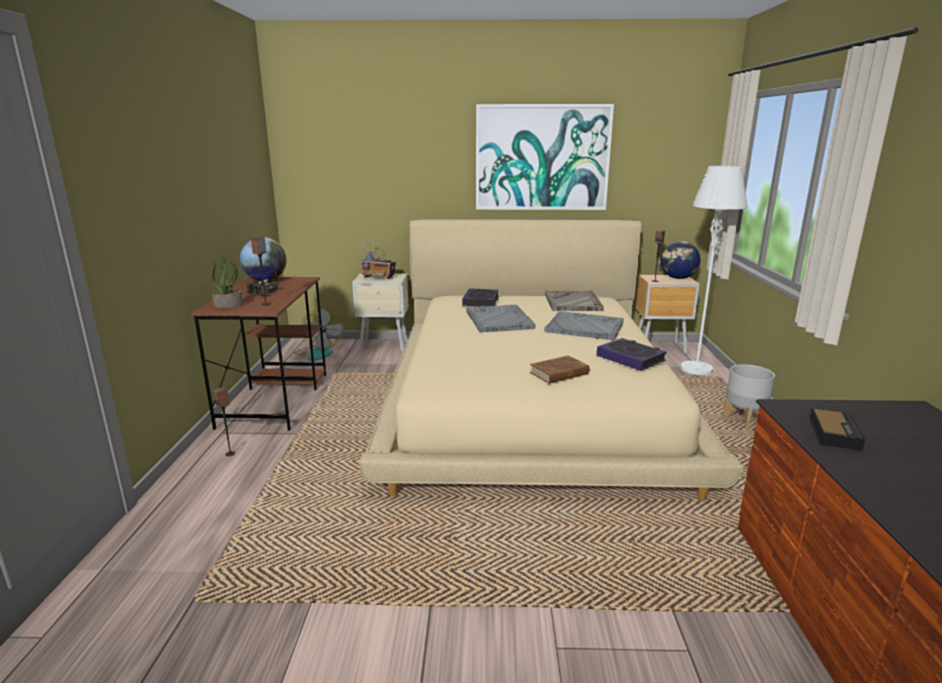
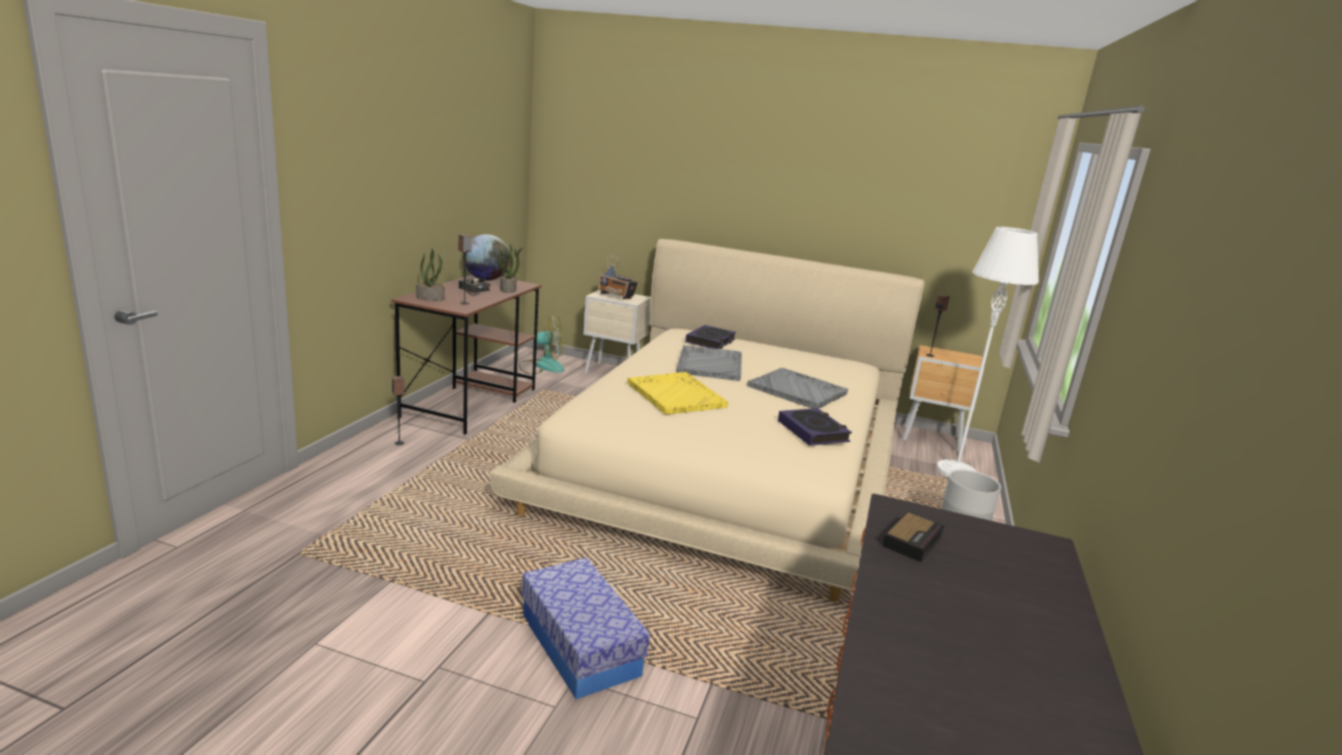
camera: 15 degrees right, 0 degrees up
(295, 286) = (508, 290): none -> potted plant
(319, 352) = (542, 366): fan -> fan turned 90 degrees counterclockwise
(497, 351) = (675, 395): none -> yellow tray
(536, 611) = (579, 645): none -> storage box
(542, 158) = (819, 189): picture -> none
(559, 373) = (718, 429): brown book -> none
(572, 302) = (813, 362): grey tray -> none
(678, 278) = (963, 357): globe -> none

